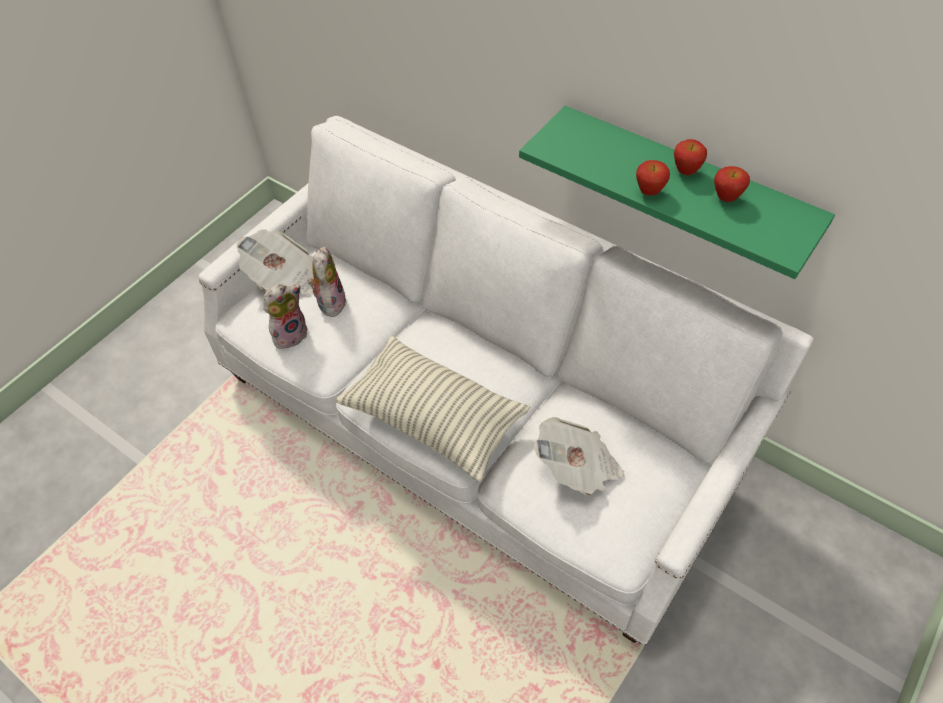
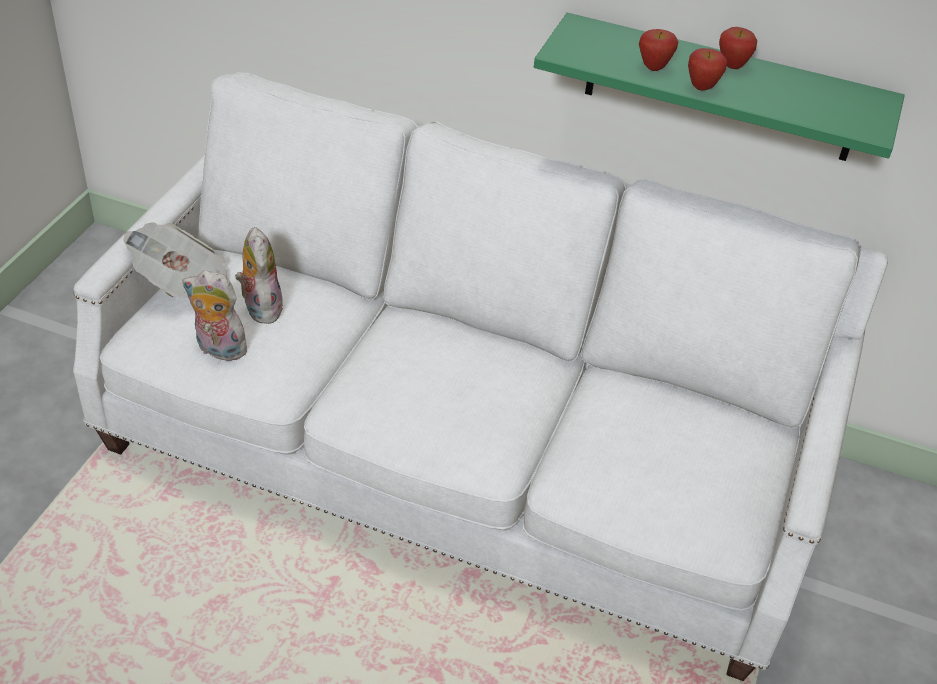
camera: 20 degrees left, 10 degrees down
(290, 334) = (218, 349): plush toy -> plush toy turned 105 degrees counterclockwise
(434, 418) = (447, 422): pillow -> none
(577, 468) = (647, 452): newspaper -> none
(726, 198) = (786, 87): apple -> apple (653, 68)

